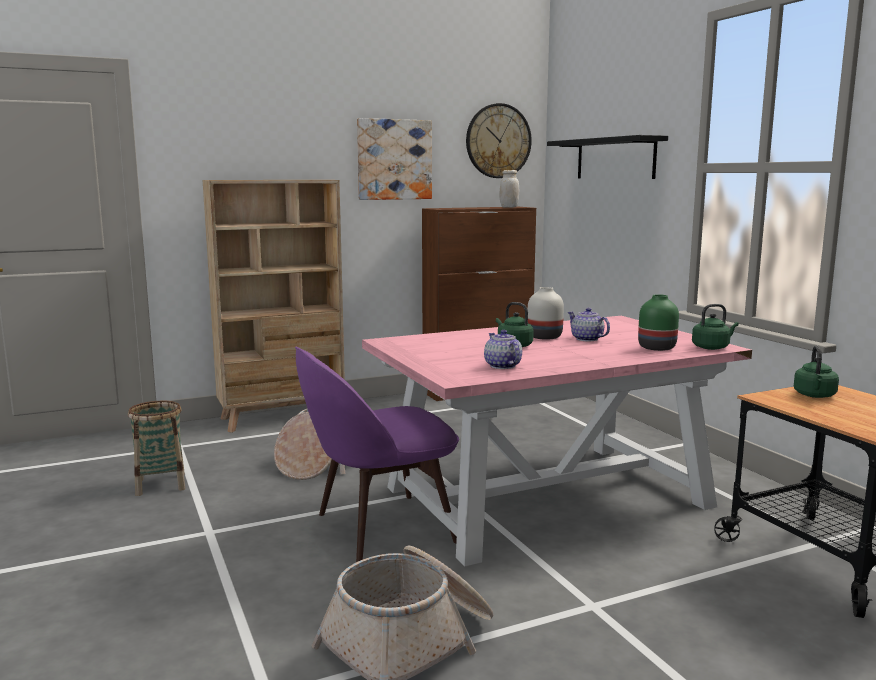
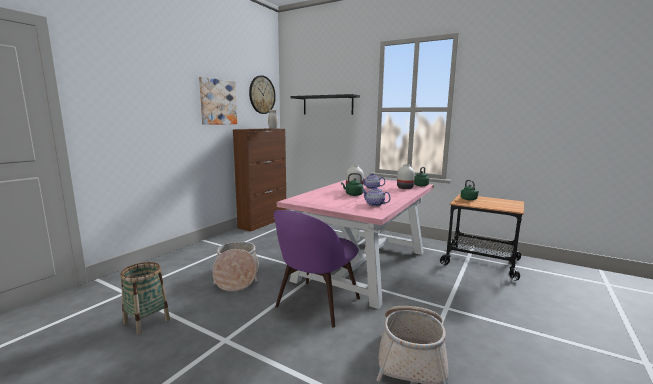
camera: 35 degrees left, 0 degrees up
(283, 418) = (175, 258): beige bookcase -> none
(656, 348) = (405, 188): green vase -> white vase

